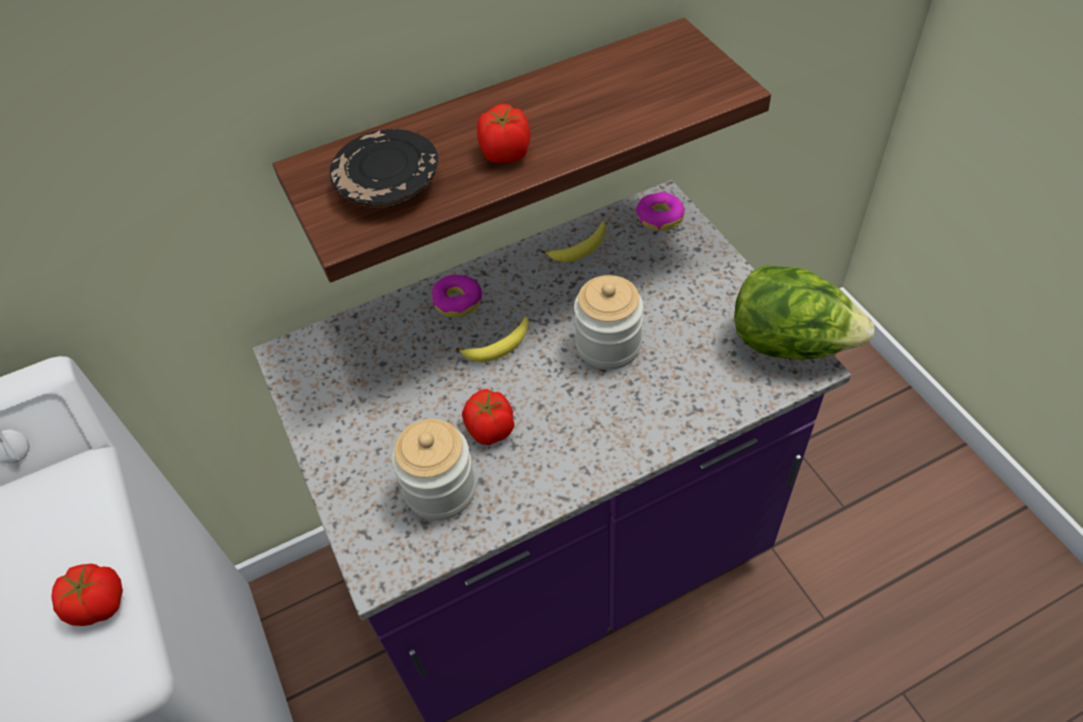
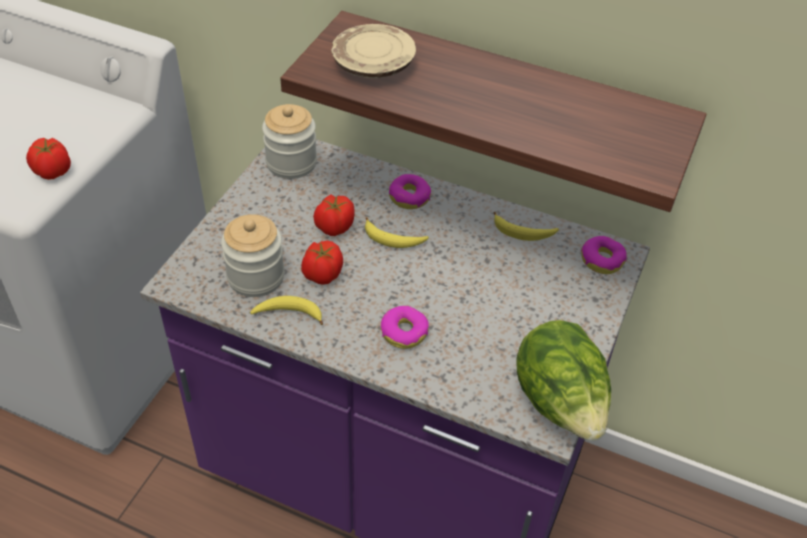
camera: 45 degrees right, 5 degrees down
(389, 184) = (373, 64): black plate -> beige plate
(505, 153) = (455, 98): tomato -> tomato (334, 227)
(516, 488) = (288, 314): none -> banana
(608, 345) = (451, 296): jar -> jar (291, 163)
(620, 406) = (404, 332): none -> donut

